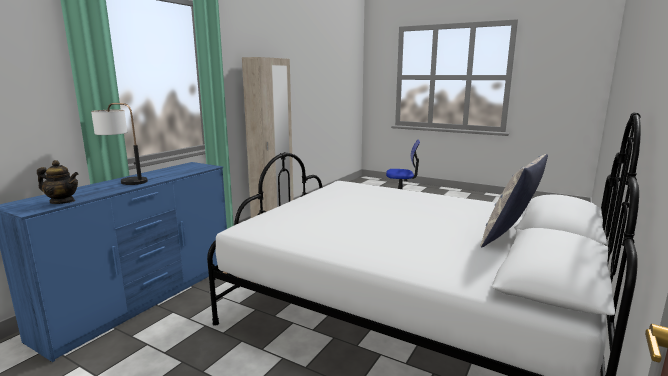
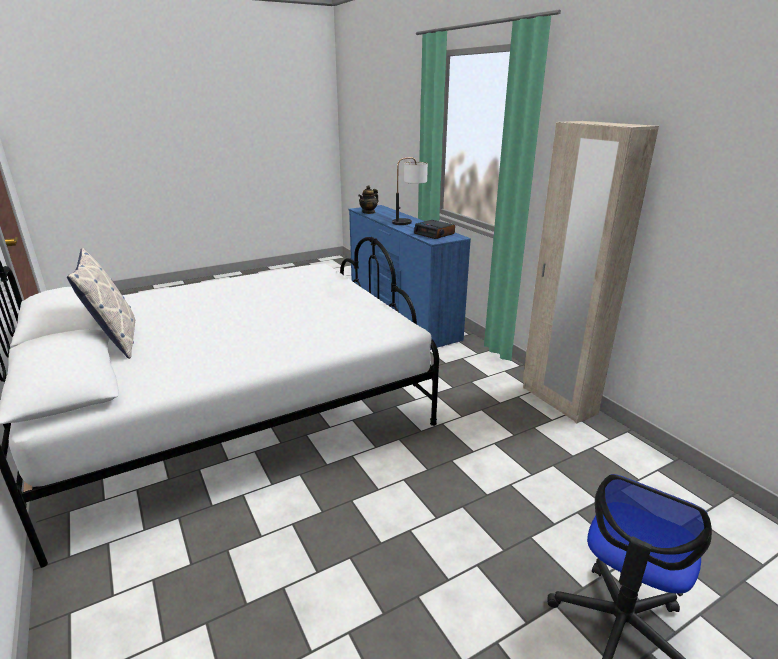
camera: 120 degrees right, 10 degrees up
(183, 169) = (435, 233): none -> alarm clock

